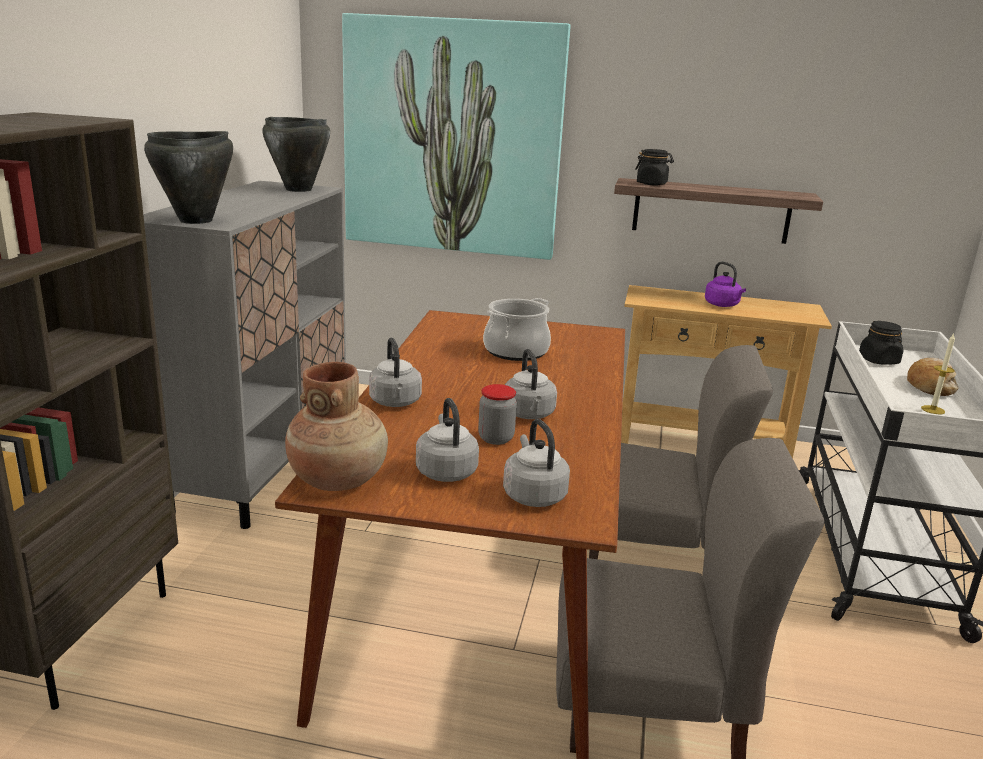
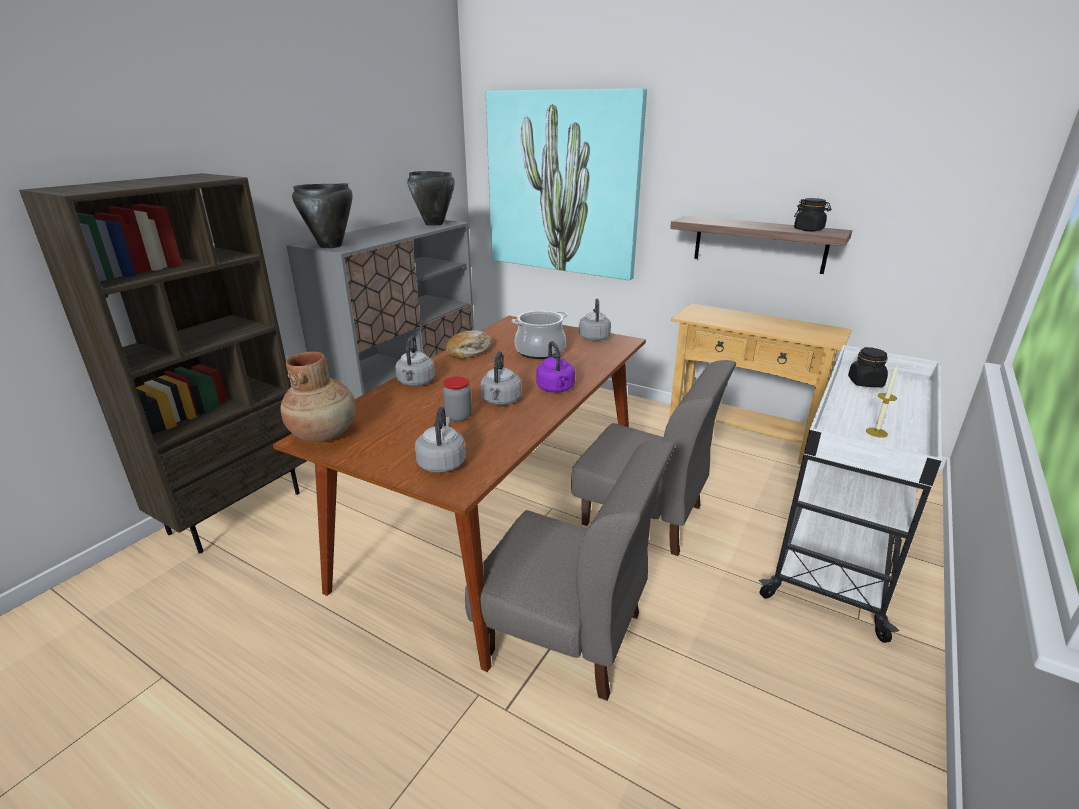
camera: 20 degrees right, 5 degrees up
(445, 471) = (399, 437): grey kettle -> grey kettle (594, 337)
(652, 184) = (704, 221): black jar -> black jar (809, 230)
(723, 305) = (757, 324): purple kettle -> purple kettle (556, 389)
(929, 386) = (896, 410): bread -> bread (469, 351)

